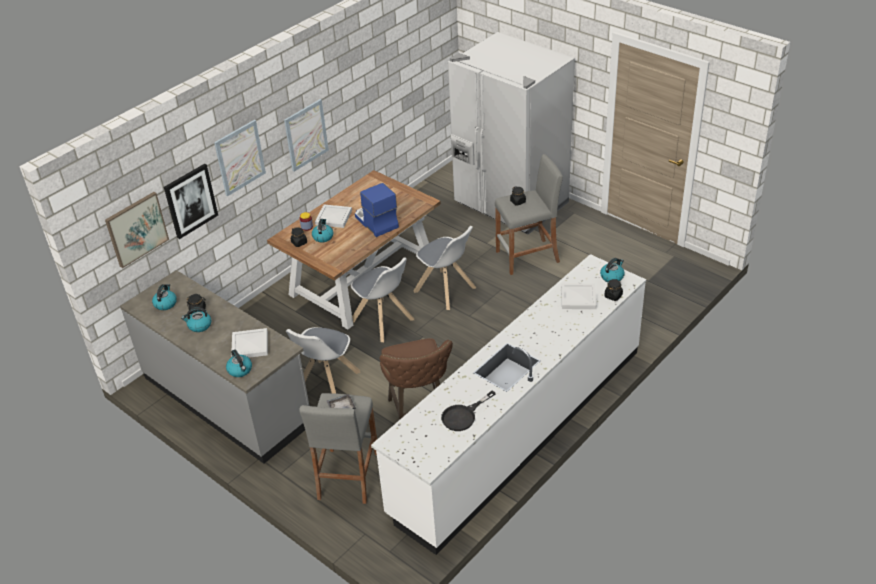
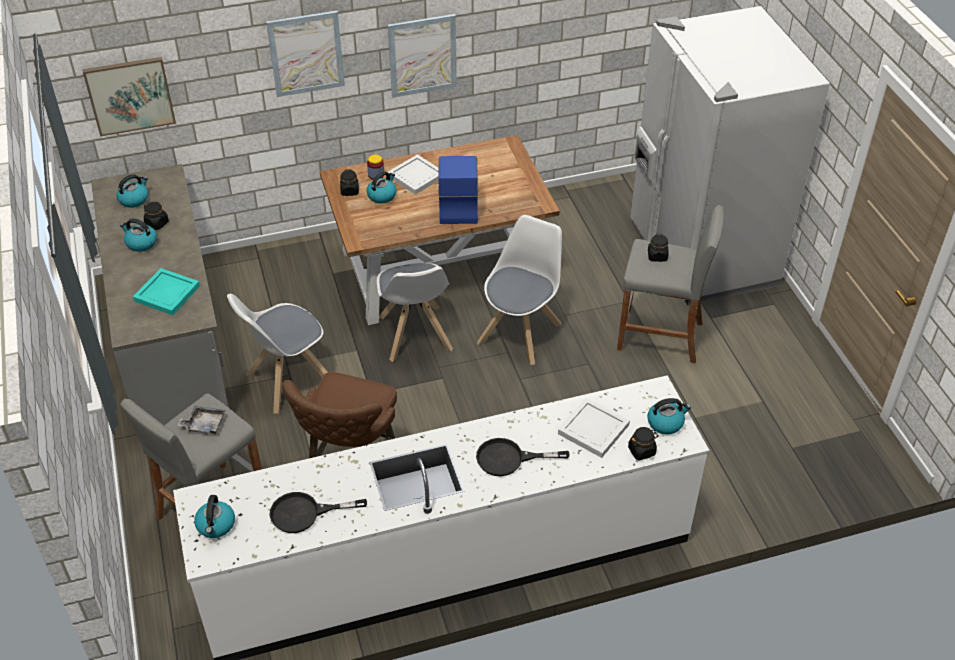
camera: 30 degrees right, 5 degrees up
(190, 201) = (219, 85): picture -> none
(240, 370) = (129, 319): kettle -> kettle (216, 525)
(249, 345) = (166, 294): white tray -> turquoise tray
(446, 290) = (521, 332): chair -> chair turned 135 degrees counterclockwise
(548, 333) = (509, 459): none -> black frying pan

